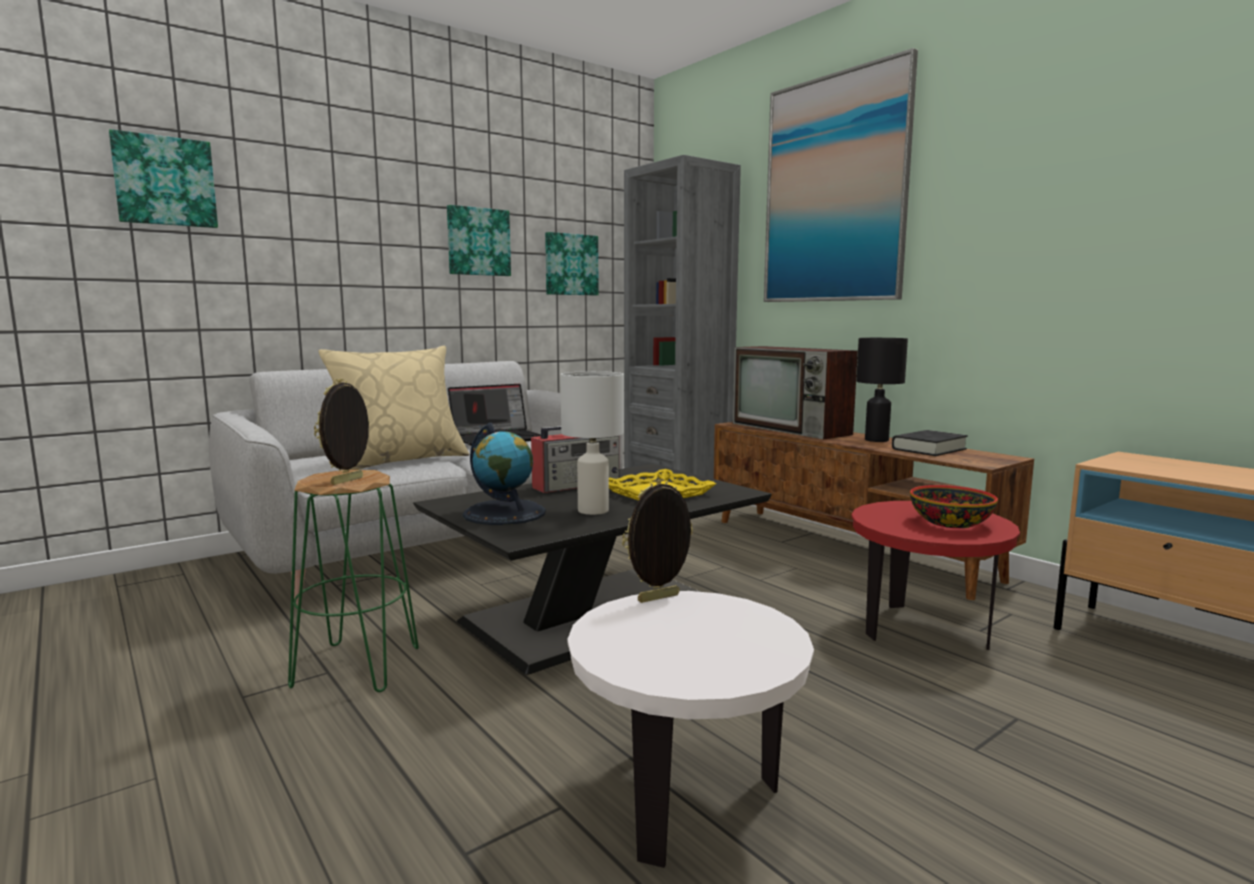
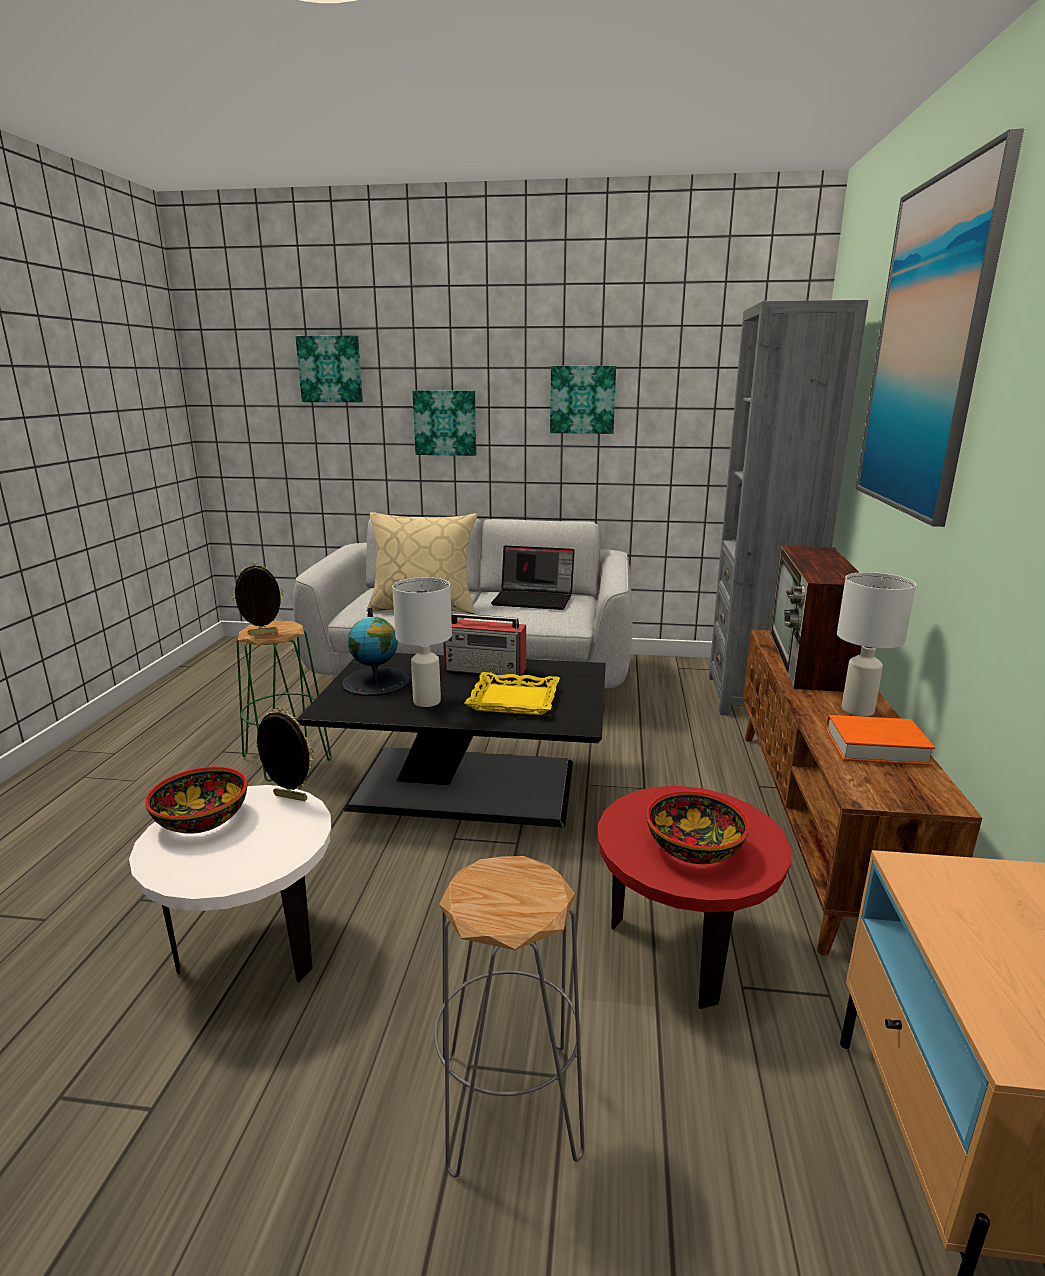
camera: 45 degrees right, 10 degrees up
(570, 264) = (692, 418): picture -> picture (445, 423)
(631, 642) = (202, 820): none -> bowl
(877, 440) = (858, 710): black table lamp -> white table lamp
(929, 449) = (875, 747): black book -> orange book
(1033, 751) = (508, 1106): none -> grey stool

